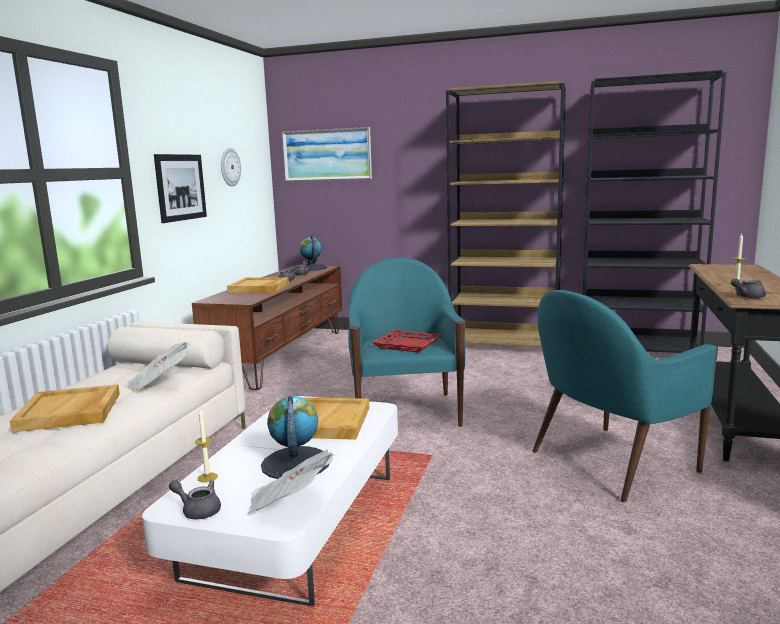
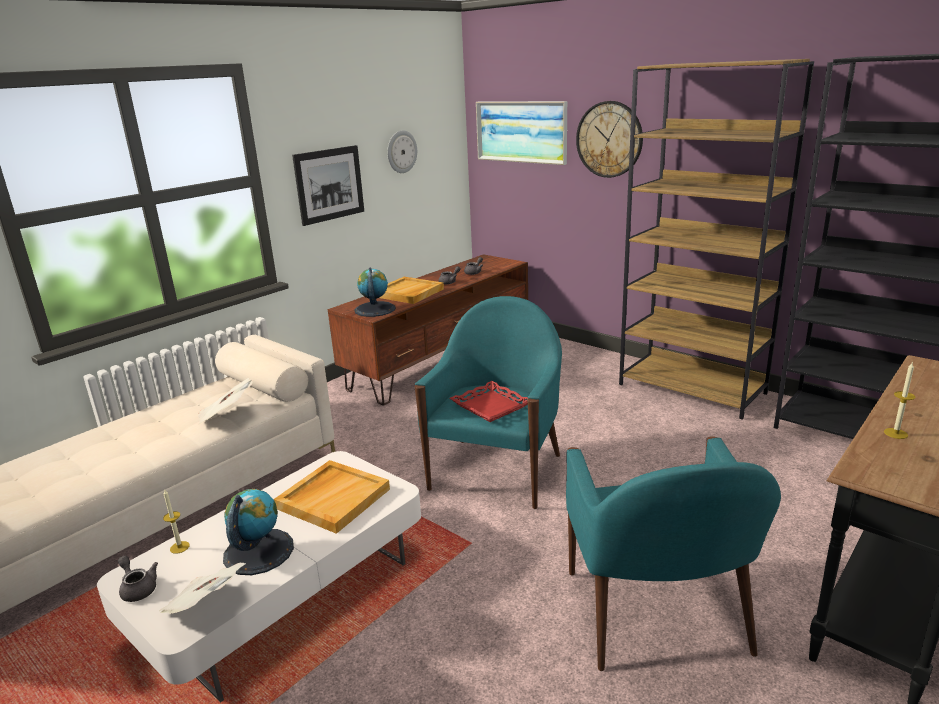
camera: 25 degrees right, 10 degrees up
(70, 412) = (132, 440): beige tray -> none
(311, 268) = (494, 262): globe -> globe (375, 309)
(409, 155) = (609, 139): none -> wall clock
(610, 462) = (656, 614): turquoise armchair -> turquoise armchair turned 90 degrees counterclockwise
(746, 297) = (874, 464): grey teapot -> none

